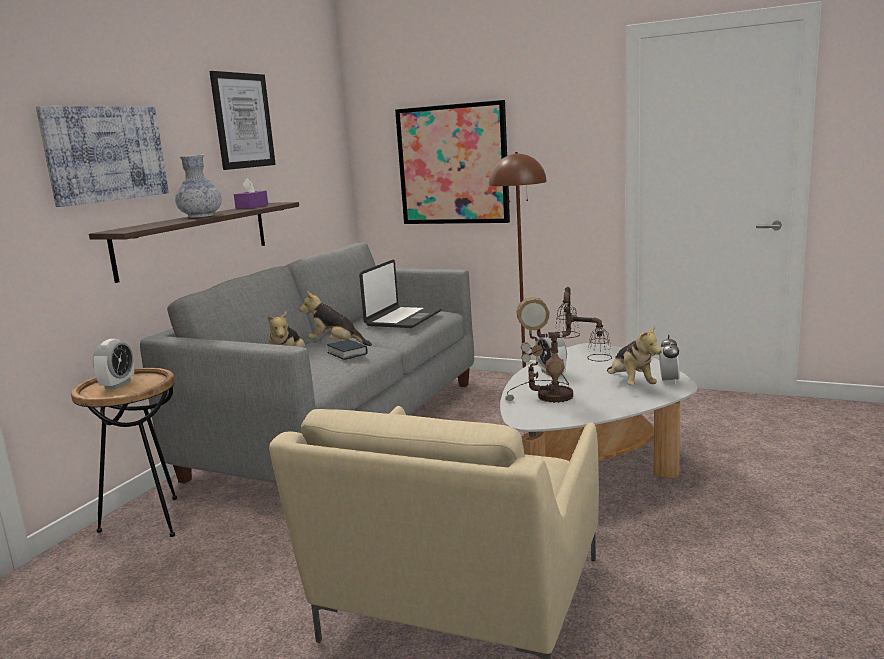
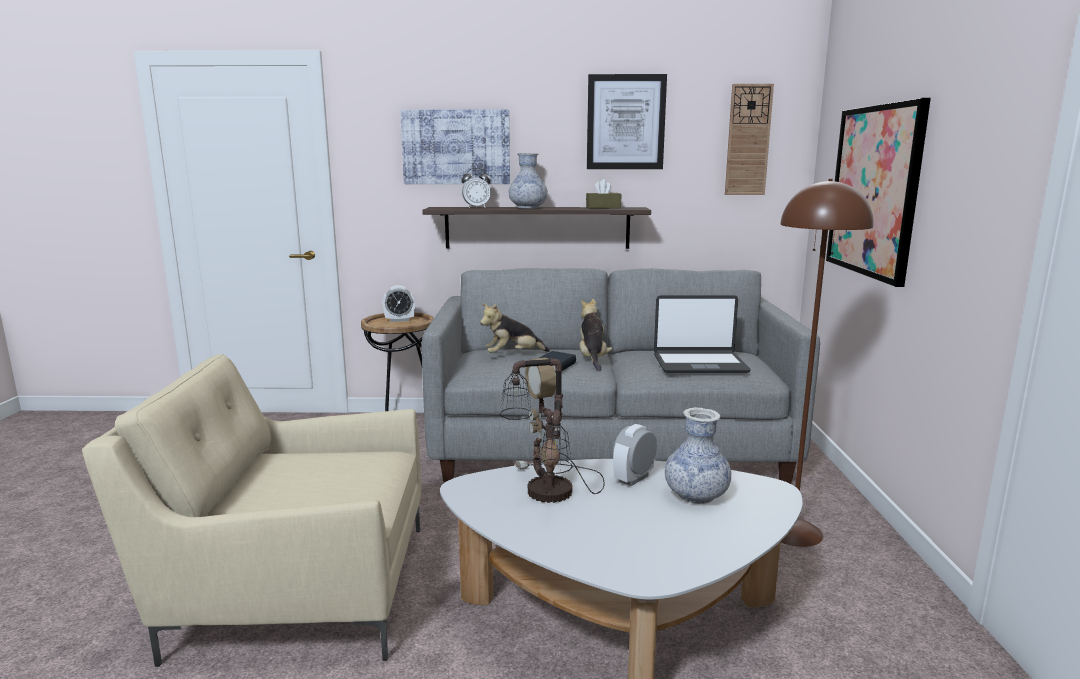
camera: 65 degrees right, 0 degrees up
(252, 206) = (603, 207): purple tissue box -> brown tissue box
(315, 135) = (748, 140): none -> wall clock
(586, 363) = (696, 495): none -> vase
(631, 384) = (629, 537): plush toy -> none
(668, 381) = (665, 567): alarm clock -> alarm clock (476, 207)

